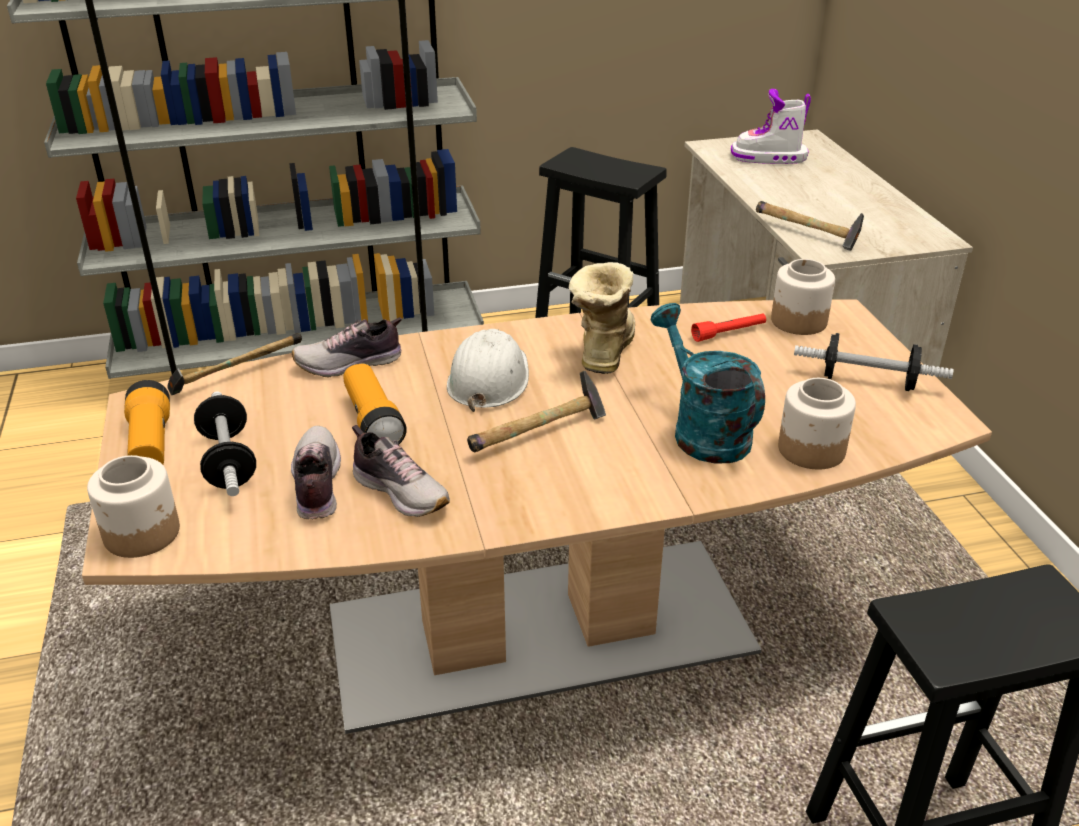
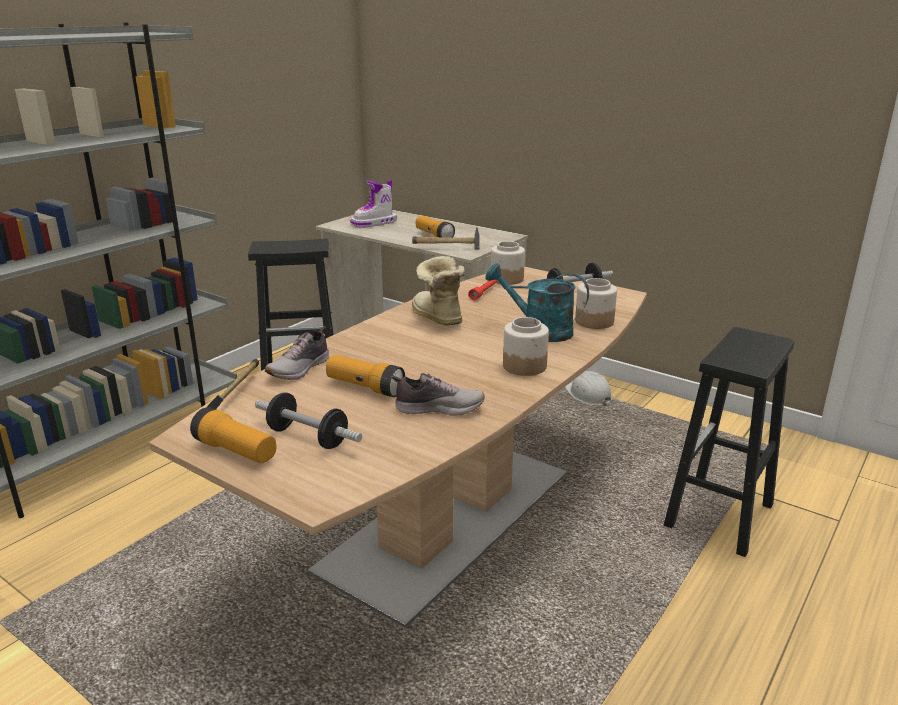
camera: 40 degrees left, 10 degrees down
(143, 533) = (317, 490): jar -> jar (525, 366)
(315, 484) = (384, 425): shoe -> none
(488, 380) = (397, 348): white hard hat -> white hard hat (588, 395)
(540, 433) = (466, 359): hammer -> none
(820, 205) = (434, 236): none -> flashlight

